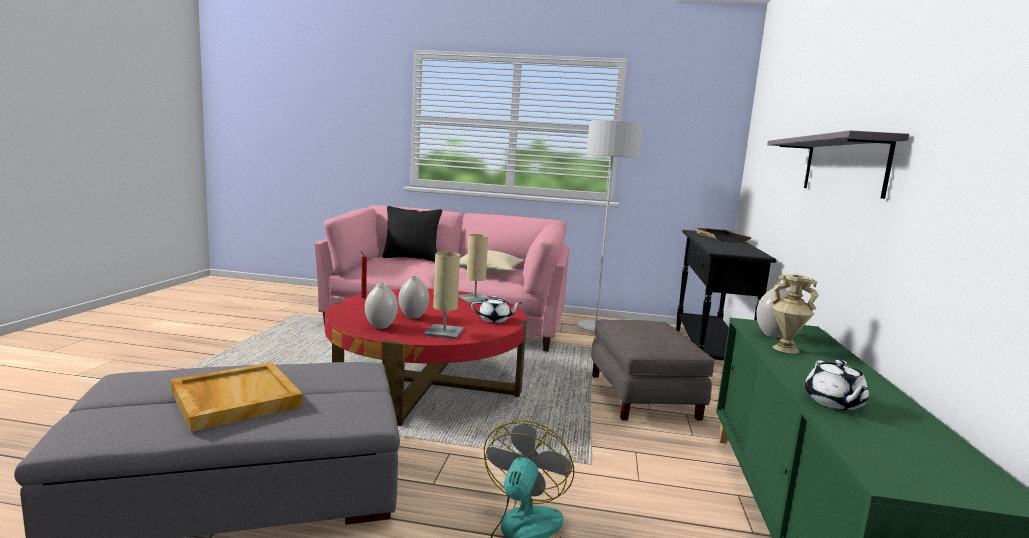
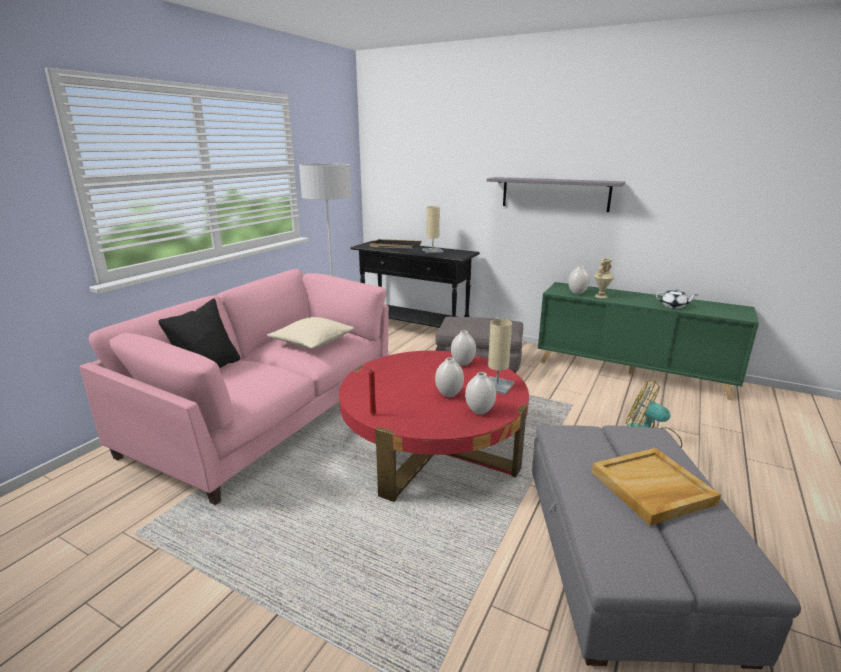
camera: 70 degrees left, 10 degrees up
(475, 299) = (394, 362): beige table lamp -> beige table lamp (432, 251)
(495, 320) = (462, 363): white teapot -> white vase

